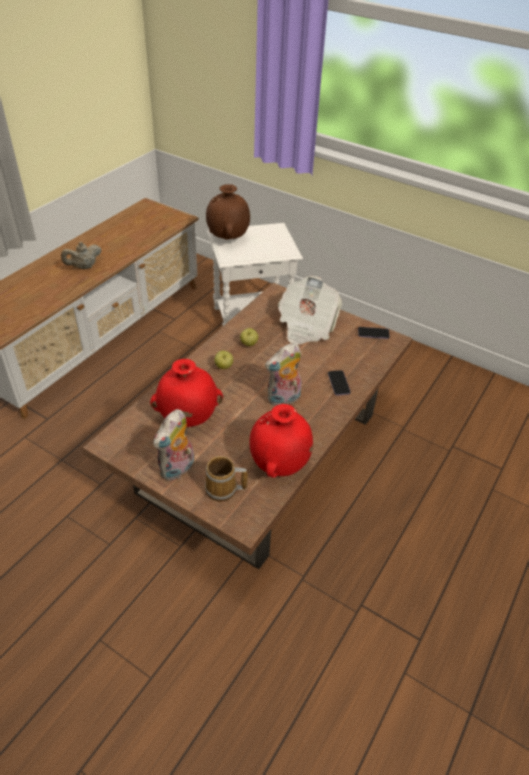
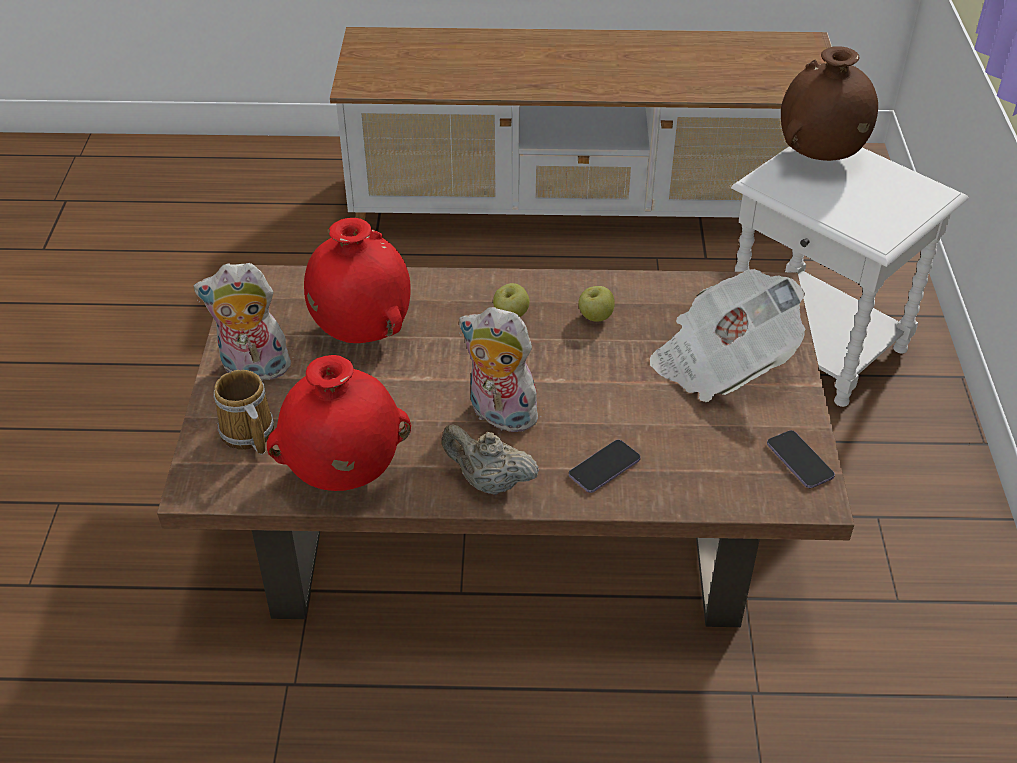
camera: 60 degrees right, 0 degrees up
(84, 267) = (572, 72): beige teapot -> beige teapot (489, 482)

